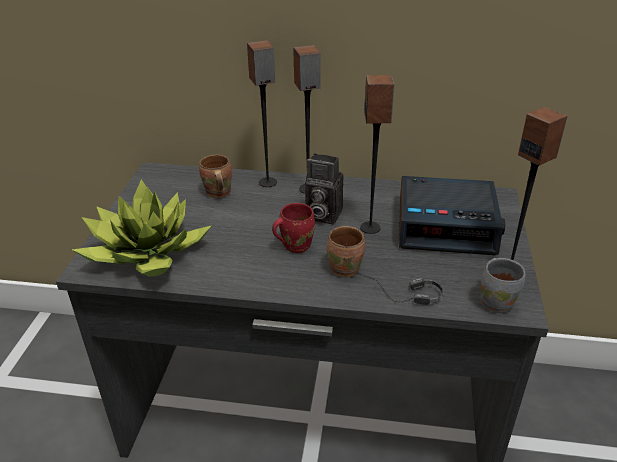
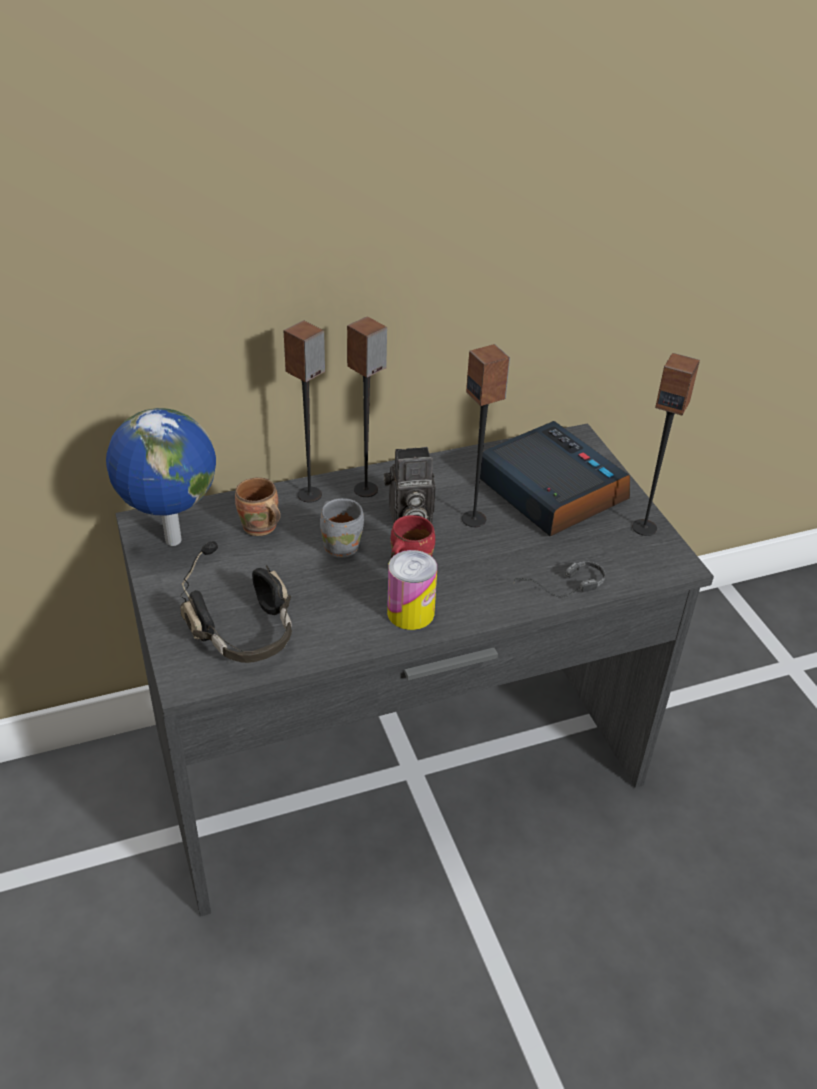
camera: 30 degrees left, 5 degrees up
(148, 253) = (245, 634): potted plant -> black headphones
(158, 186) = (171, 541): none -> globe
(269, 275) = (410, 613): none -> can
(347, 268) = (486, 576): brown mug -> none
(447, 225) = (550, 491): alarm clock -> alarm clock turned 105 degrees counterclockwise
(497, 302) = (654, 563): grey mug -> grey mug (342, 546)

